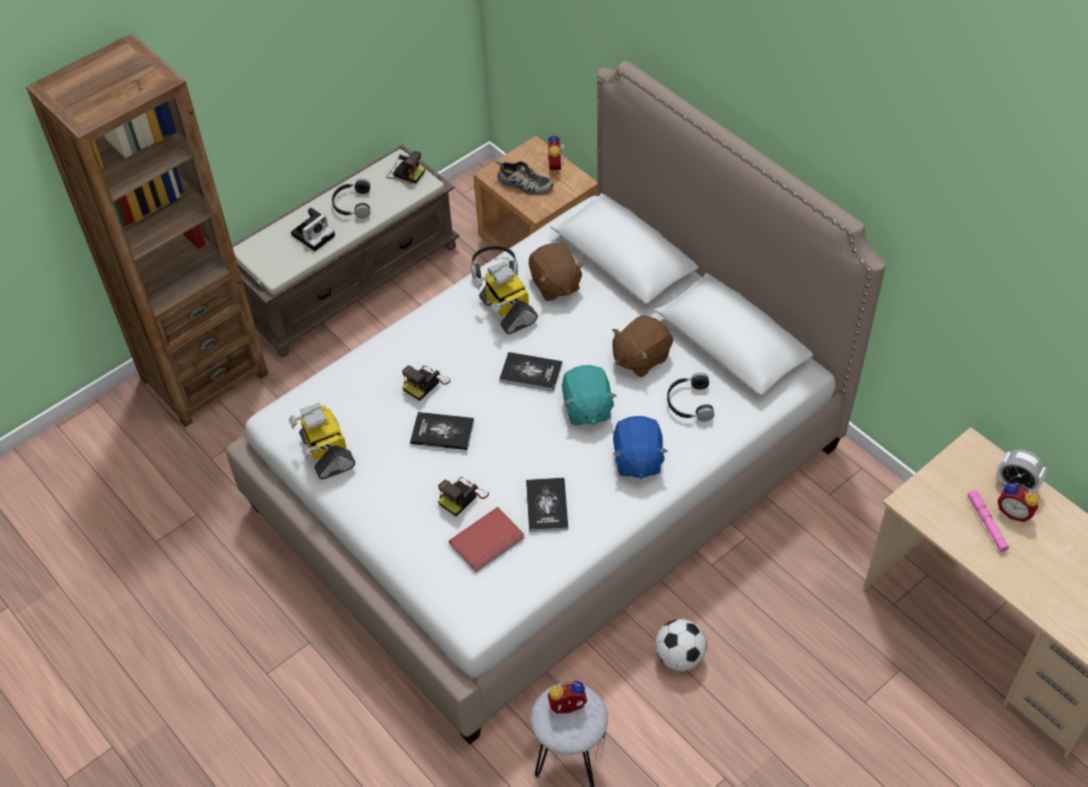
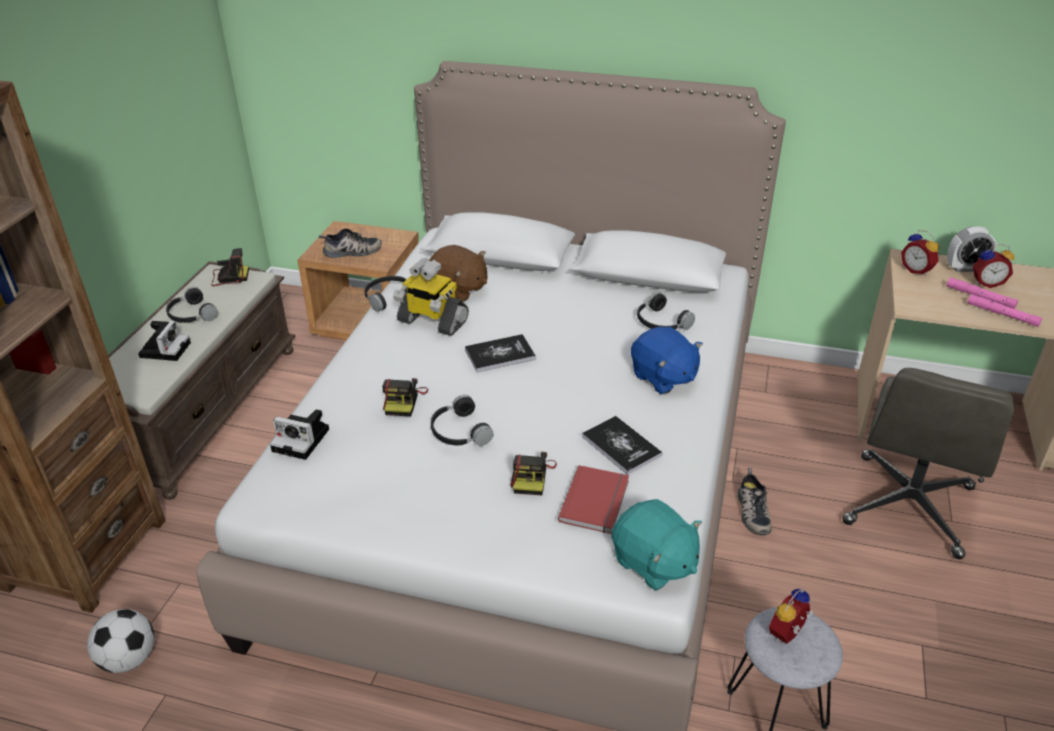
camera: 35 degrees left, 15 degrees down
(326, 452) = (345, 502): toy robot -> none
(335, 384) = (303, 440): none -> camera
(442, 432) = (458, 432): book -> black headphones
(557, 165) = (370, 232): alarm clock -> alarm clock (917, 270)
(587, 408) = (578, 360): turquoise plush toy -> turquoise plush toy (653, 563)
(640, 357) = (586, 309): brown plush toy -> none
(679, 656) = (780, 565): football -> football (129, 659)
(702, 599) = (751, 511): none -> shoe
(841, 669) = (908, 507): none -> grey office chair
(983, 552) = (1002, 314): none -> pink flashlight

